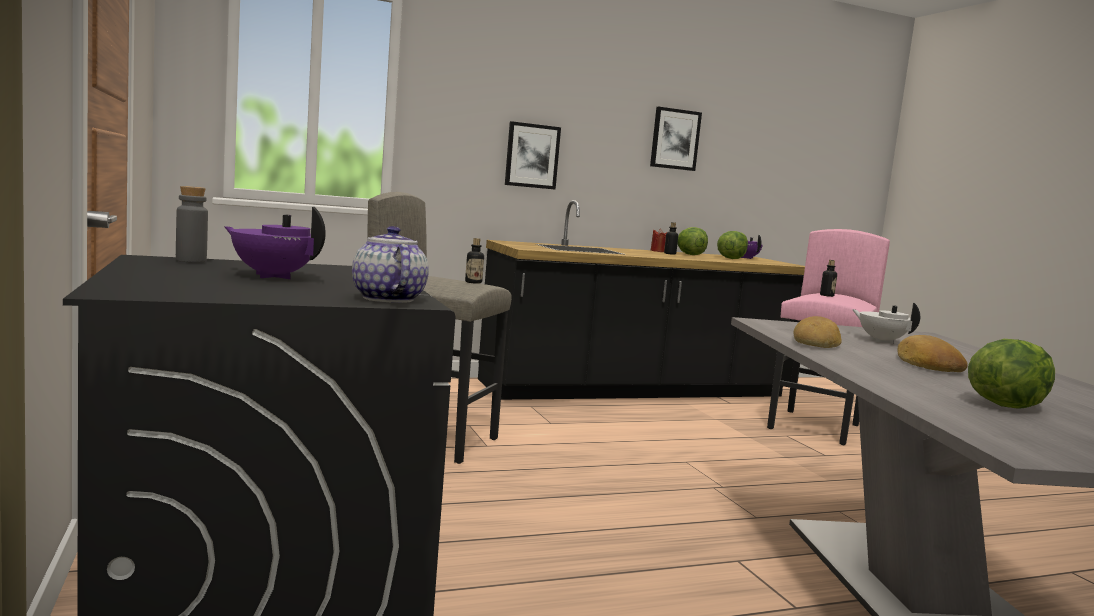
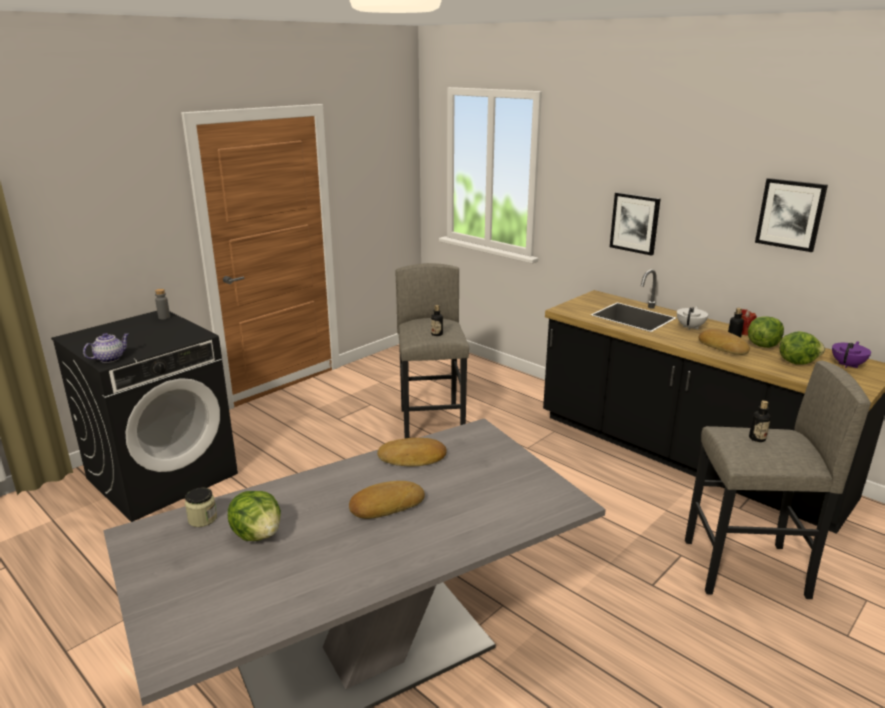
camera: 65 degrees right, 15 degrees up
(273, 276) = (142, 334): purple teapot -> none
(683, 256) = (723, 347): none -> bread
(815, 427) = (745, 569): pink stool -> grey stool
(881, 341) = (477, 483): white teapot -> white teapot (690, 327)
(969, 418) = (202, 519): none -> jar

